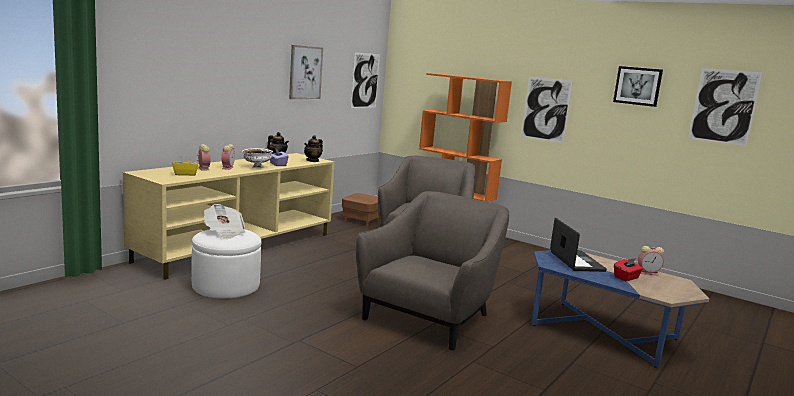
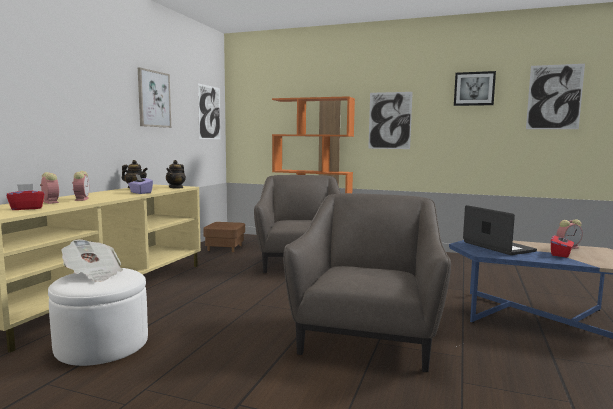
camera: 15 degrees left, 5 degrees down
(185, 174) = (27, 208): yellow tissue box -> red tissue box
(257, 167) = (118, 196): white bowl -> none

